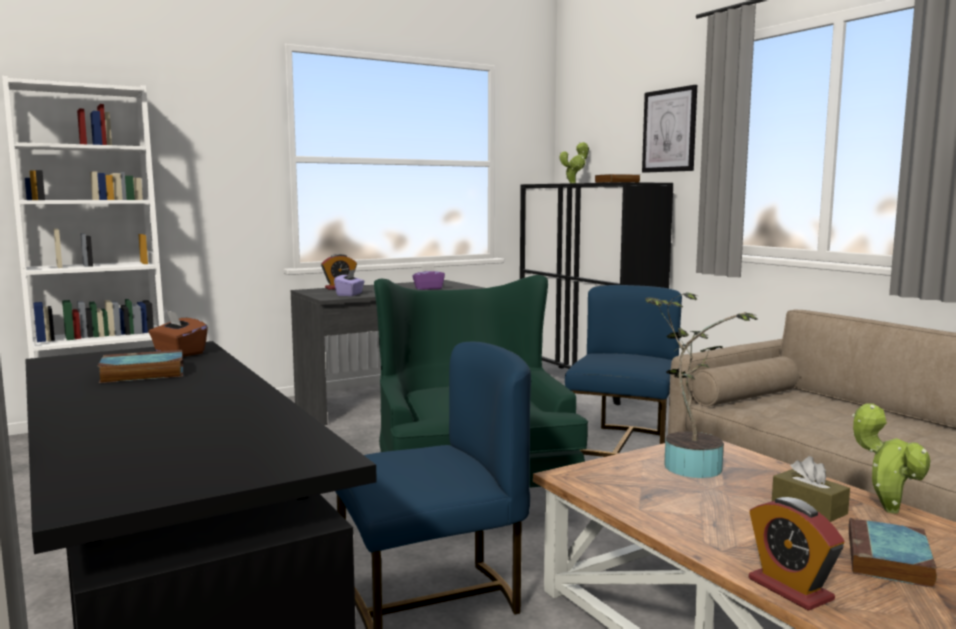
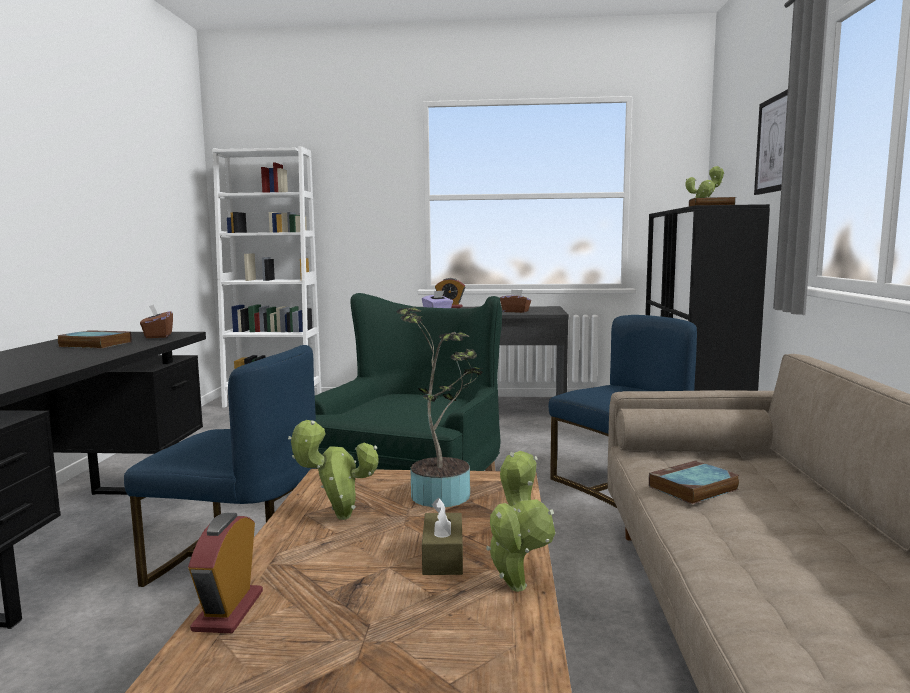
camera: 35 degrees right, 0 degrees up
(428, 288) = (515, 311): purple tissue box -> brown tissue box
(671, 504) = (338, 517): none -> potted plant
(889, 561) = (376, 626): book -> book (692, 488)

